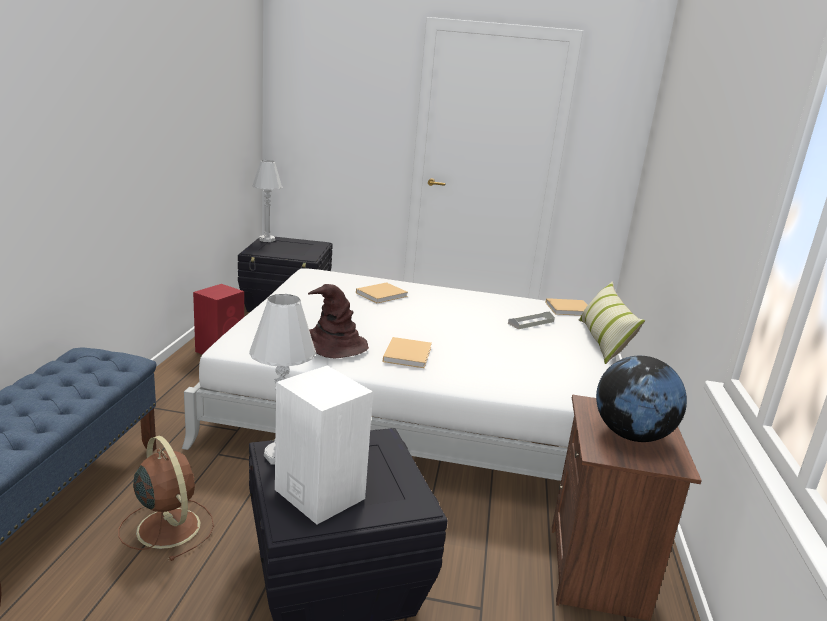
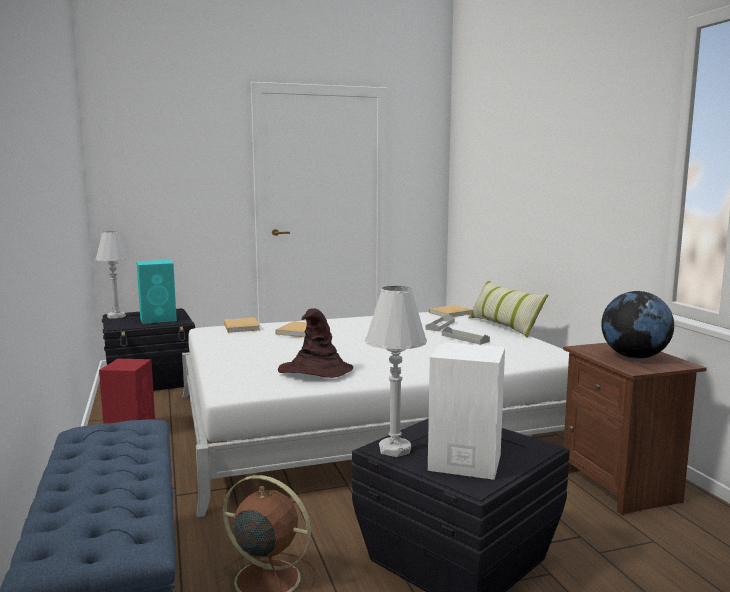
camera: 25 degrees left, 10 degrees down
(295, 250) = (159, 319): none -> turquoise speaker
(407, 354) = (385, 362): beige book -> beige book (241, 326)
(527, 347) = (465, 338): none -> grey tray

